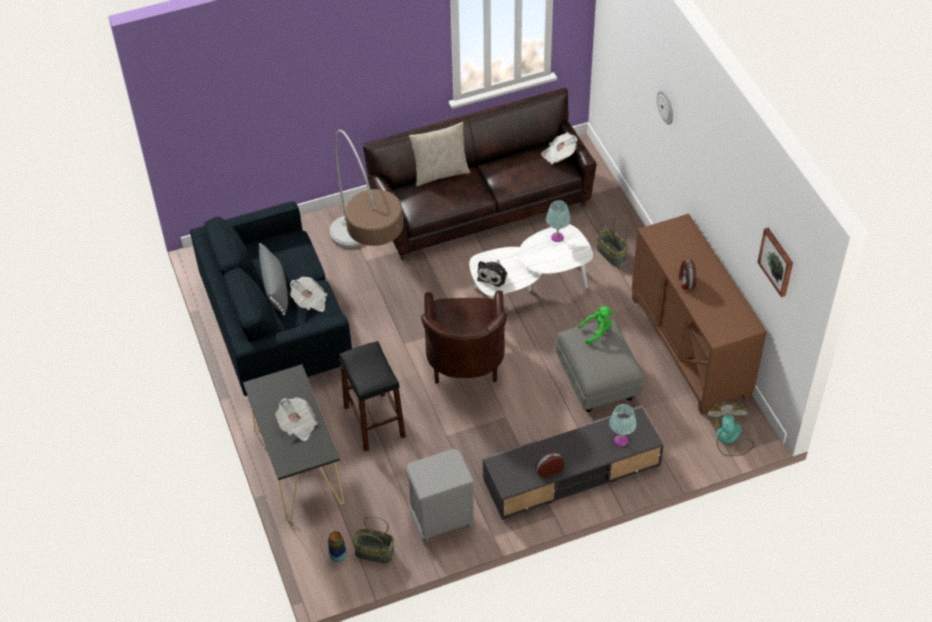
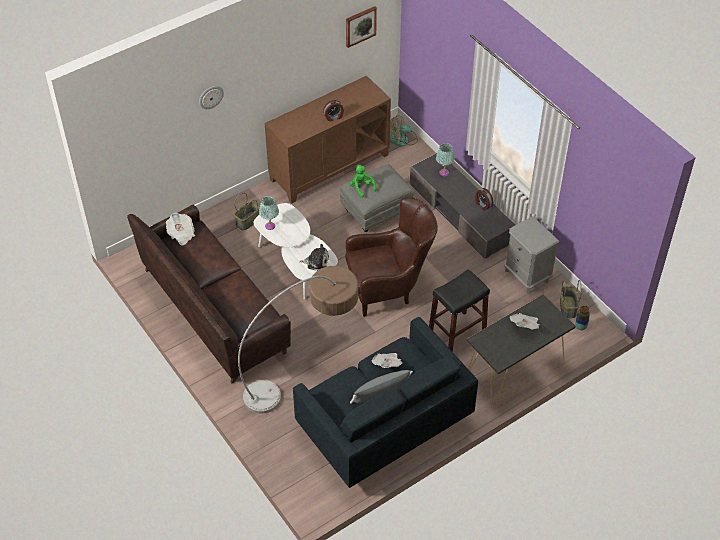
camera: 105 degrees left, 0 degrees up
(440, 173) = (217, 308): beige pillow -> none

